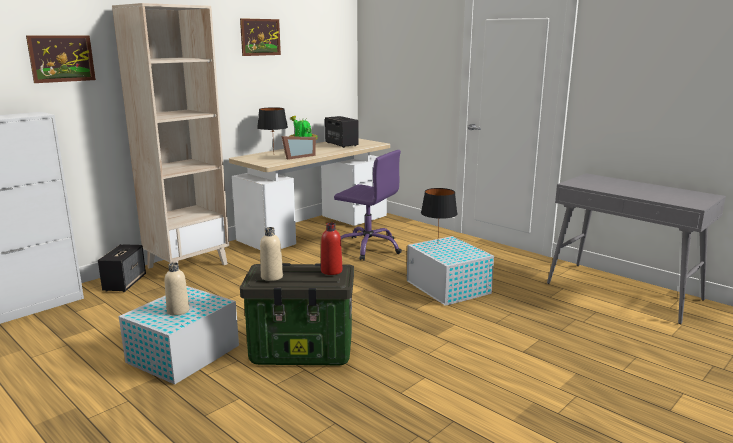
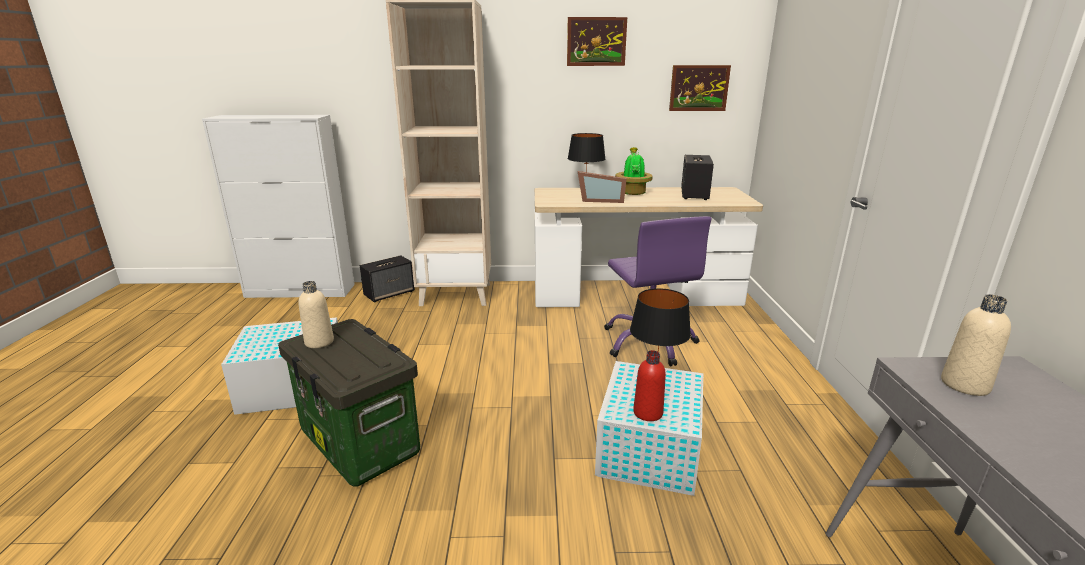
camera: 45 degrees right, 5 degrees up
(61, 58) = (354, 63): picture -> picture (699, 88)
(178, 311) = (277, 341): beige bottle -> beige bottle (965, 385)
(331, 271) = (373, 362): red bottle -> red bottle (648, 413)

